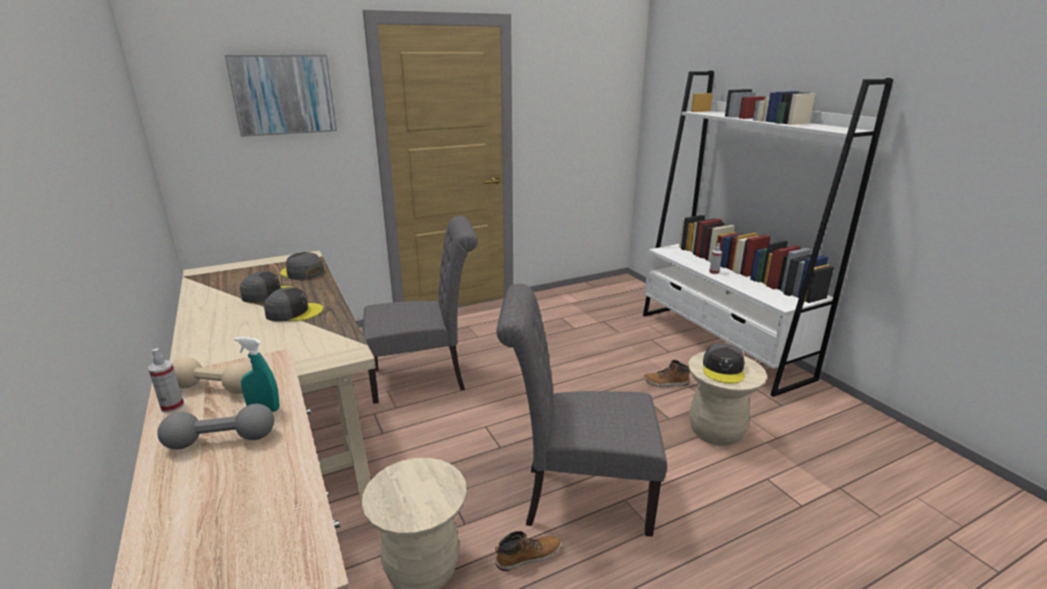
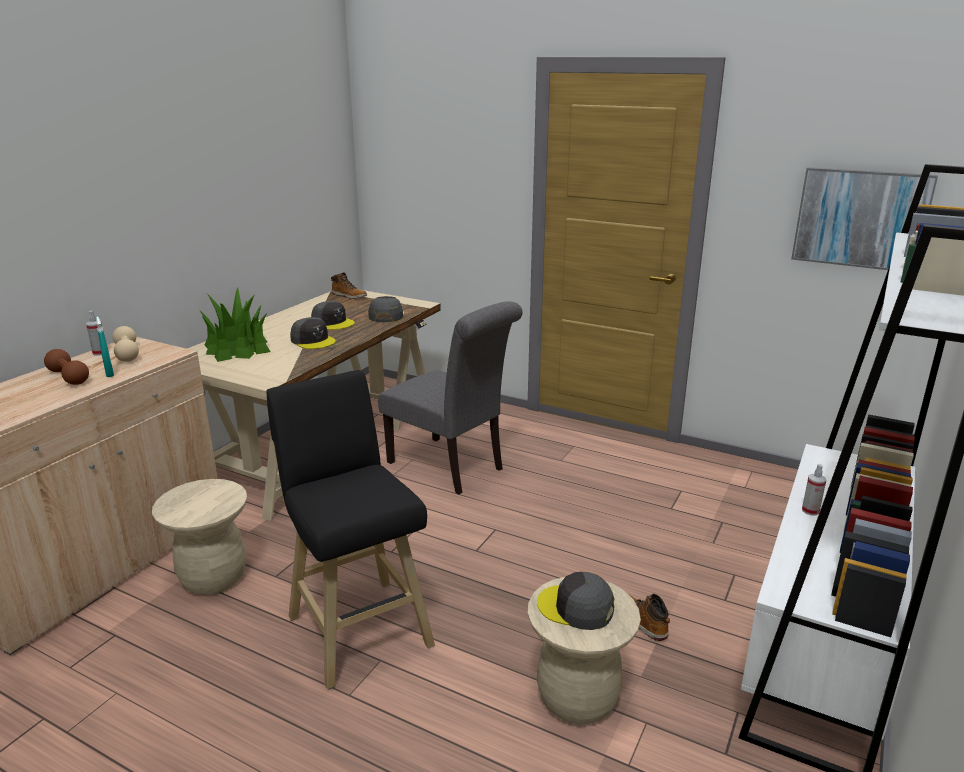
camera: 55 degrees right, 0 degrees up
(221, 440) = (68, 377): grey dumbbell -> brown dumbbell
(233, 349) = (237, 348): none -> potted plant
(283, 95) = (453, 143): picture -> picture (860, 218)
(528, 556) = (260, 626): boot -> boot (349, 296)
(577, 497) = (357, 626): grey chair -> black stool
(723, 369) = (576, 608): grey cap -> grey cap turned 45 degrees clockwise

